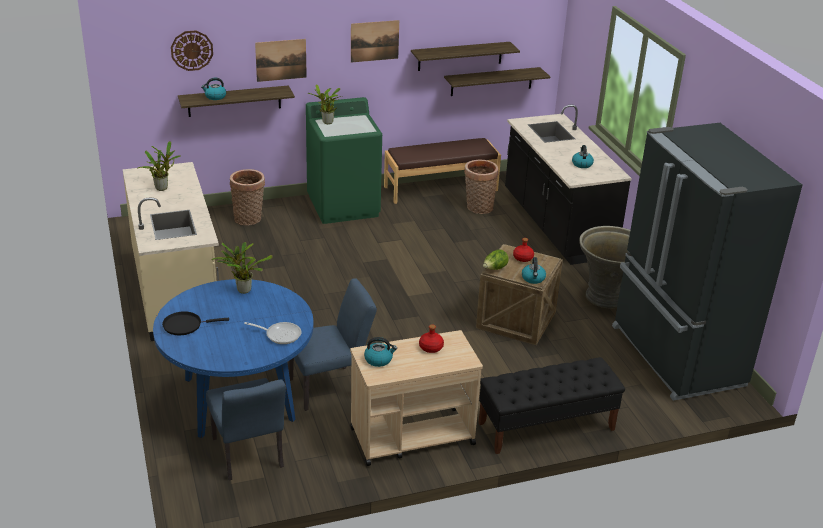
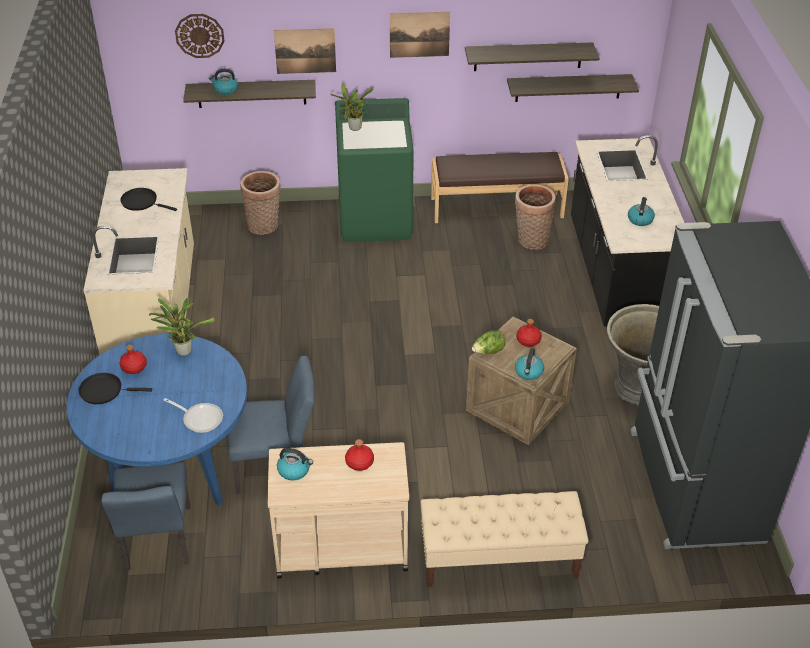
camera: 15 degrees right, 10 degrees up
(163, 188) = (141, 202): potted plant -> black frying pan
(204, 306) = (134, 367): none -> red bottle
(546, 426) = (498, 560): black bench -> beige bench

